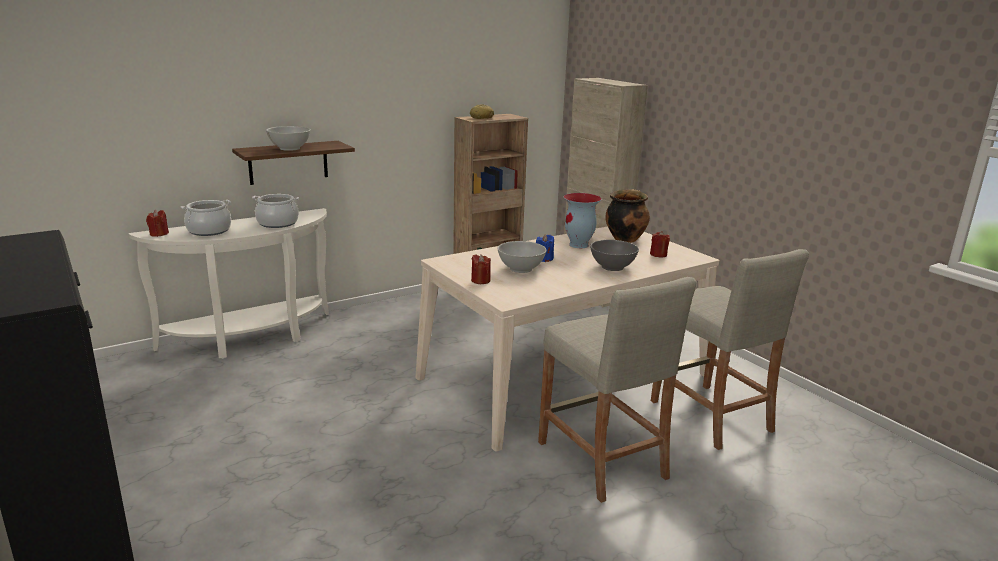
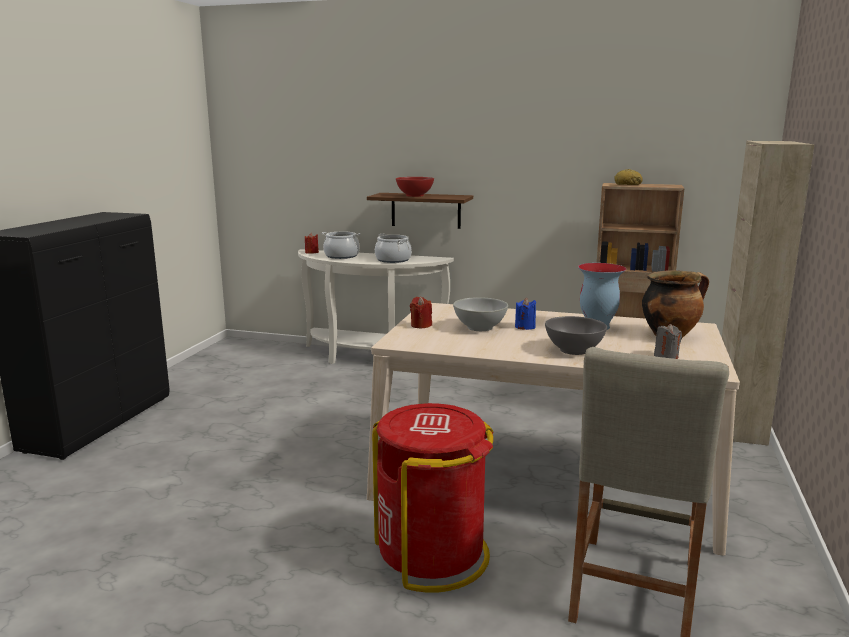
camera: 50 degrees right, 5 degrees down
(290, 148) = (415, 195): white bowl -> red bowl
(601, 459) = (432, 555): beige stool -> red trash can
(658, 255) = (666, 356): red candle -> grey candle

